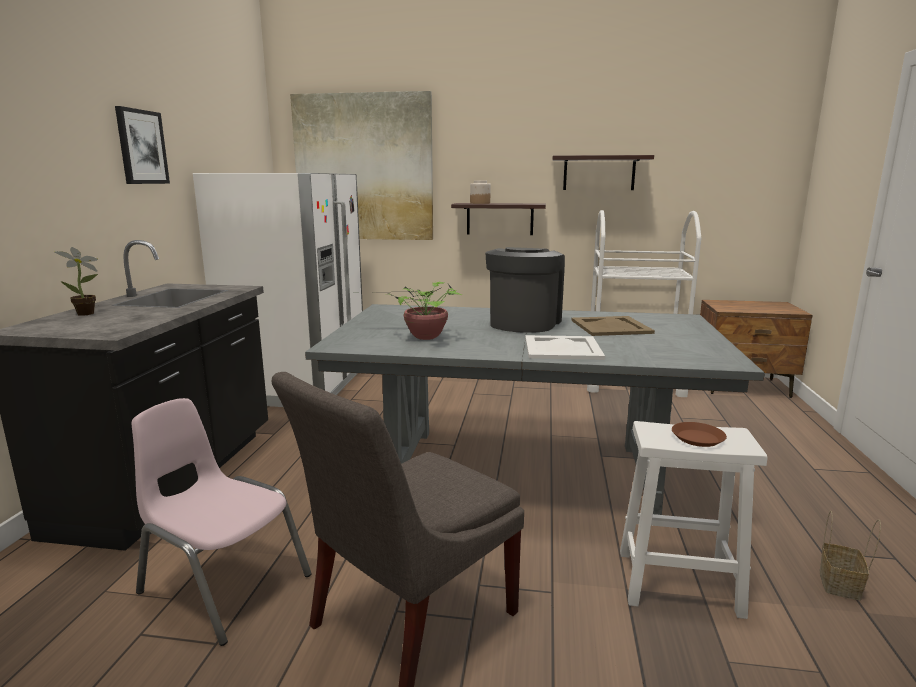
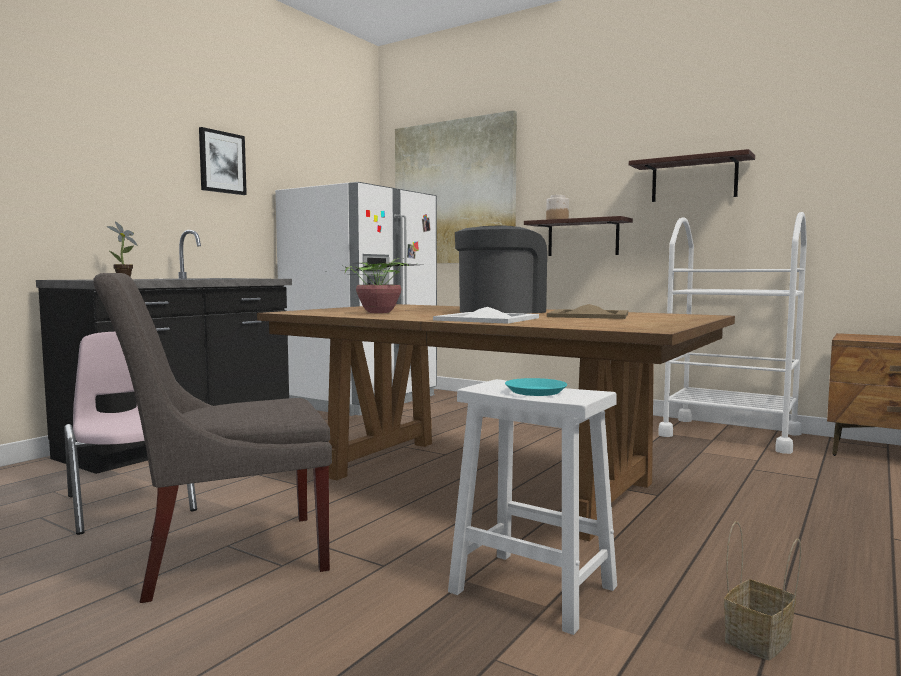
camera: 25 degrees right, 10 degrees down
(520, 470) = (484, 480): grey dining table -> brown dining table
(698, 438) = (536, 391): brown plate -> turquoise plate

